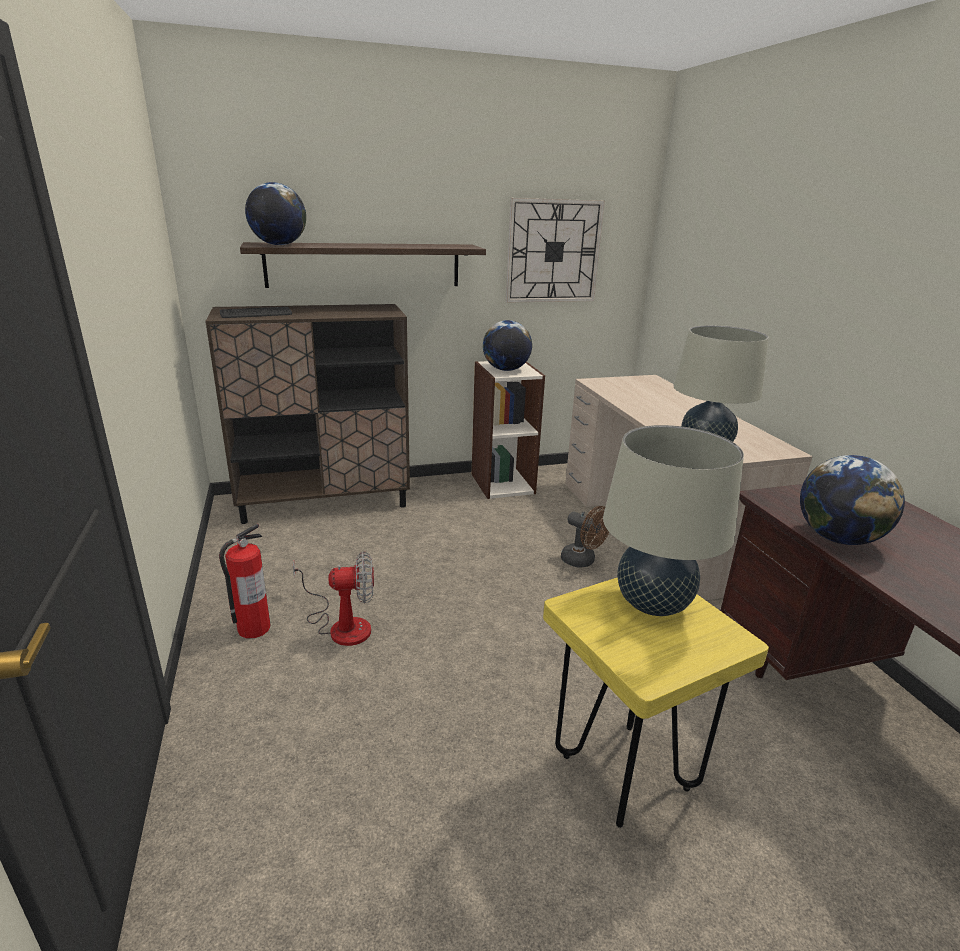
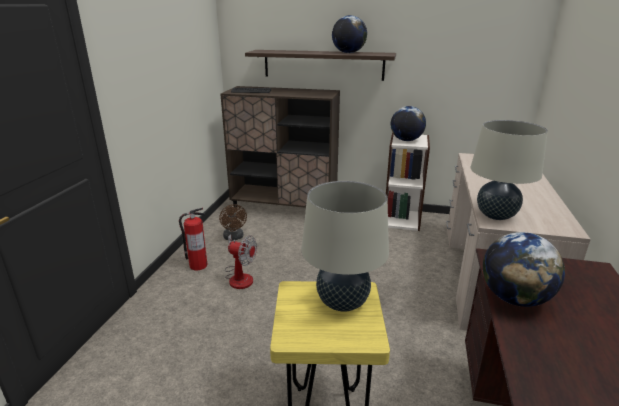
camera: 30 degrees right, 0 degrees up
(279, 245) = (269, 51): globe -> globe (348, 53)
(553, 251) = (458, 59): wall clock -> none
(582, 561) = (414, 281): brown fan -> brown fan (234, 237)

